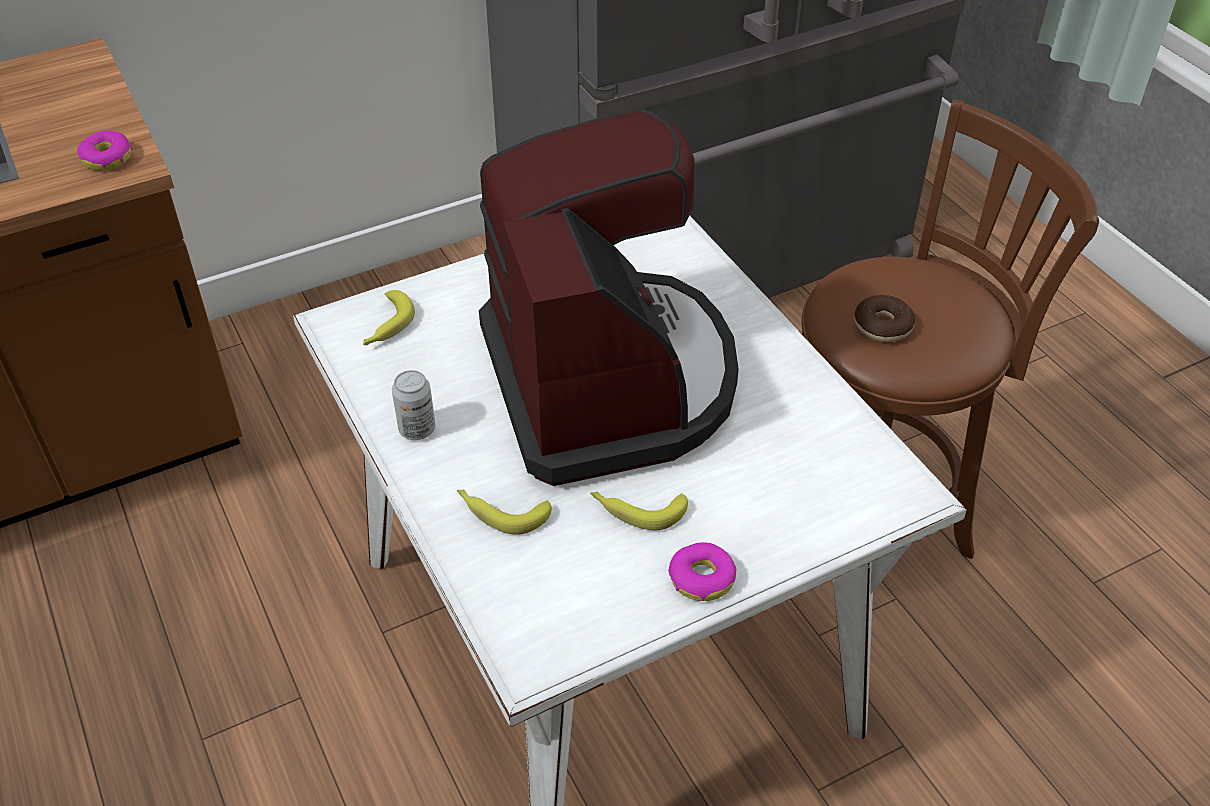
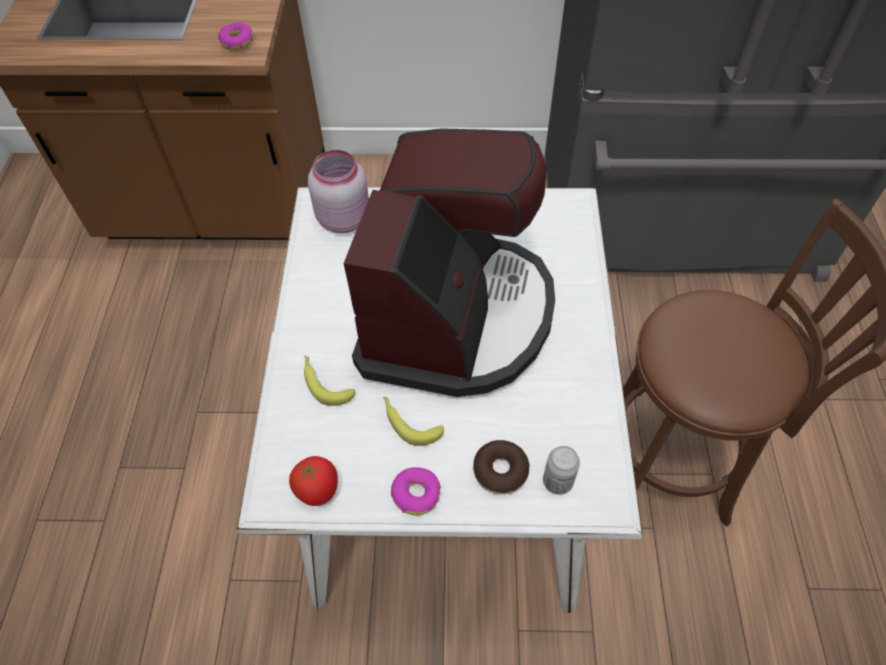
camera: 30 degrees right, 10 degrees up
(386, 326) = (344, 218): banana -> pink jar
(417, 429) = (314, 300): can -> can (557, 481)
(581, 626) = (318, 489): none -> tomato
(882, 326) = (696, 352): donut -> donut (500, 471)

